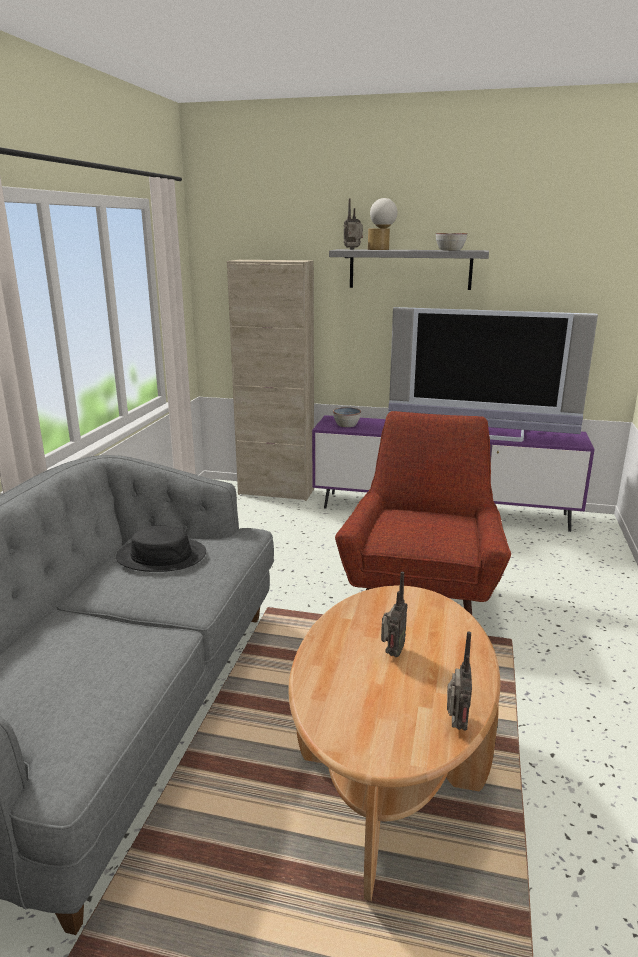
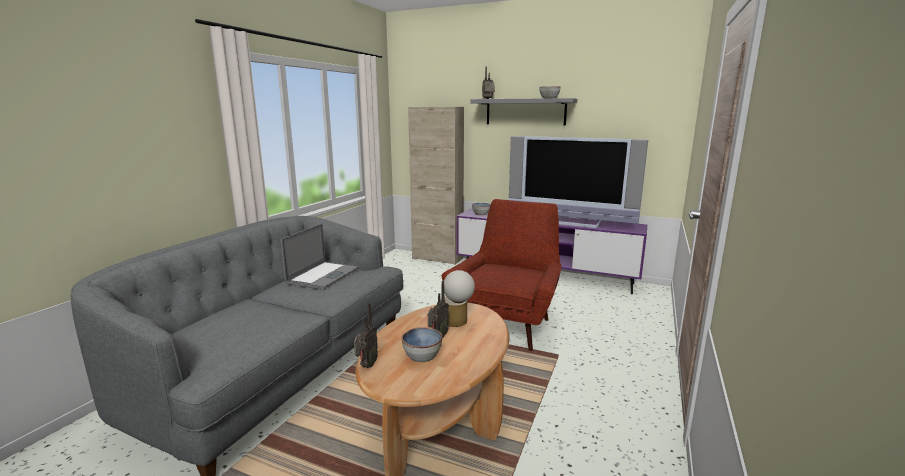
camera: 10 degrees right, 5 degrees down
(161, 556) = (323, 275): black hat -> laptop
(381, 249) = (505, 98): table lamp -> table lamp (457, 322)
(386, 690) = (422, 355): none -> bowl
(456, 726) = (455, 378): radio -> radio (366, 366)

